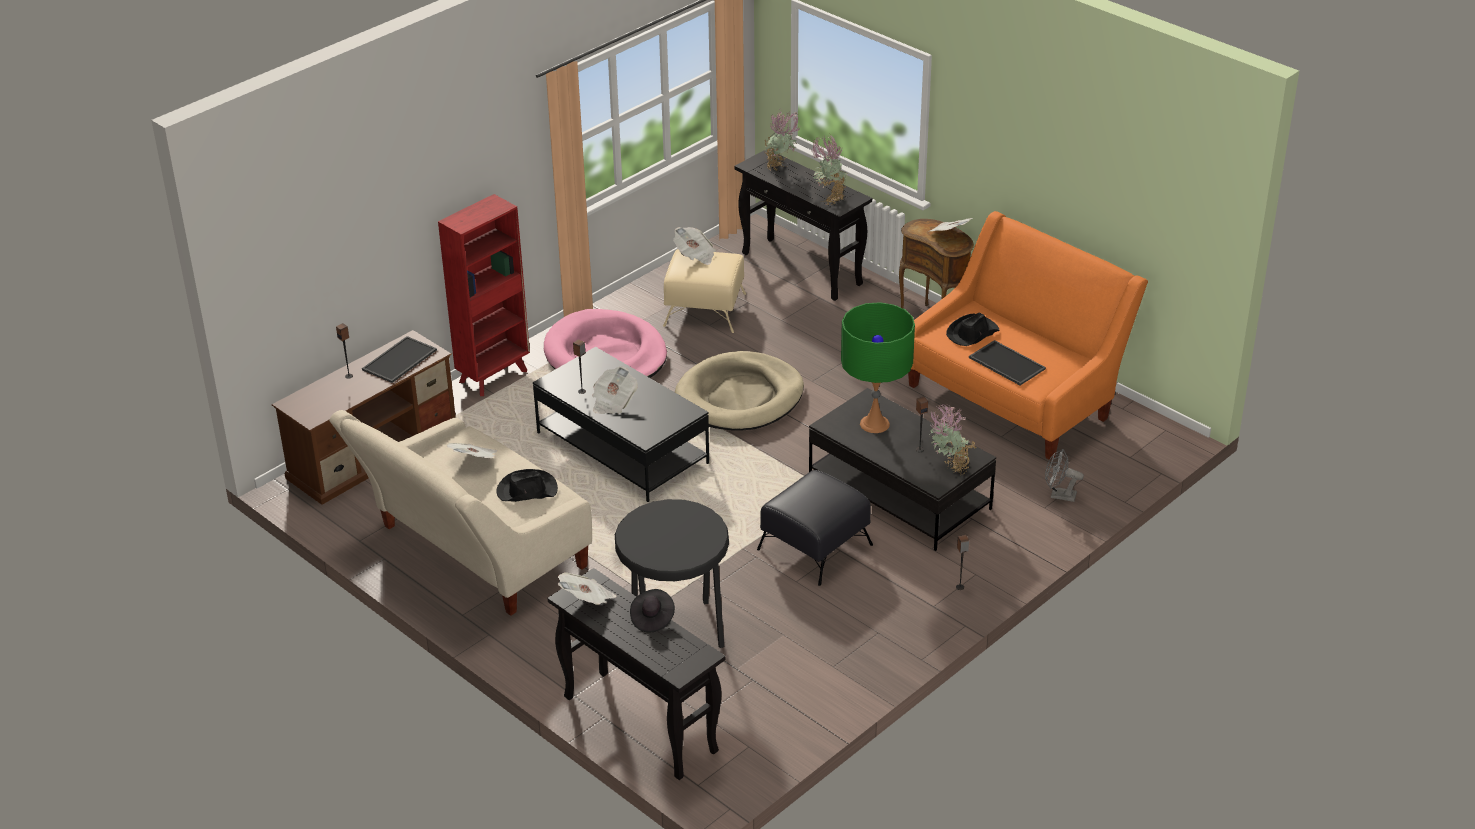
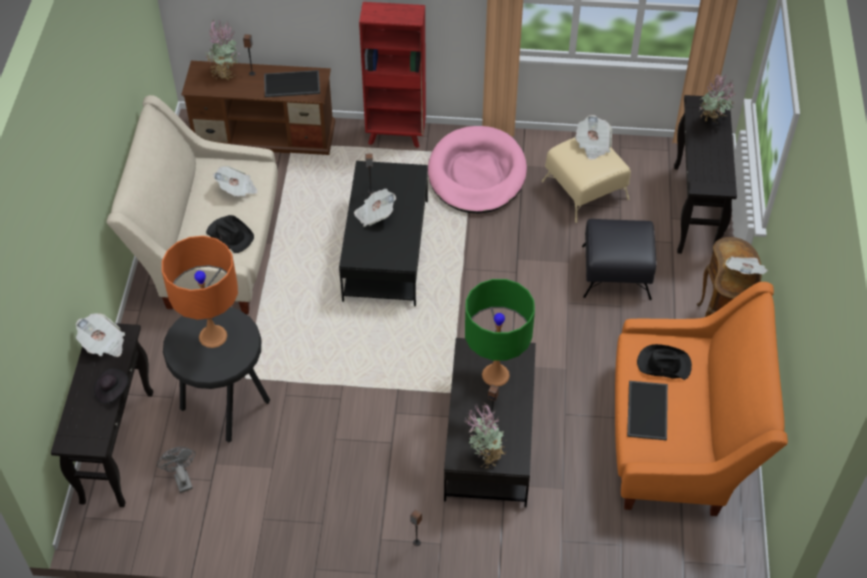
camera: 50 degrees right, 15 degrees up
(665, 530) = (213, 336): none -> orange table lamp
(740, 397) = (506, 274): beige dog bed -> none
(815, 547) = (382, 426): black ottoman -> black ottoman (616, 272)
(829, 198) = (705, 172): potted plant -> potted plant (225, 73)
(1059, 495) = (586, 541): grey fan -> grey fan (181, 479)

